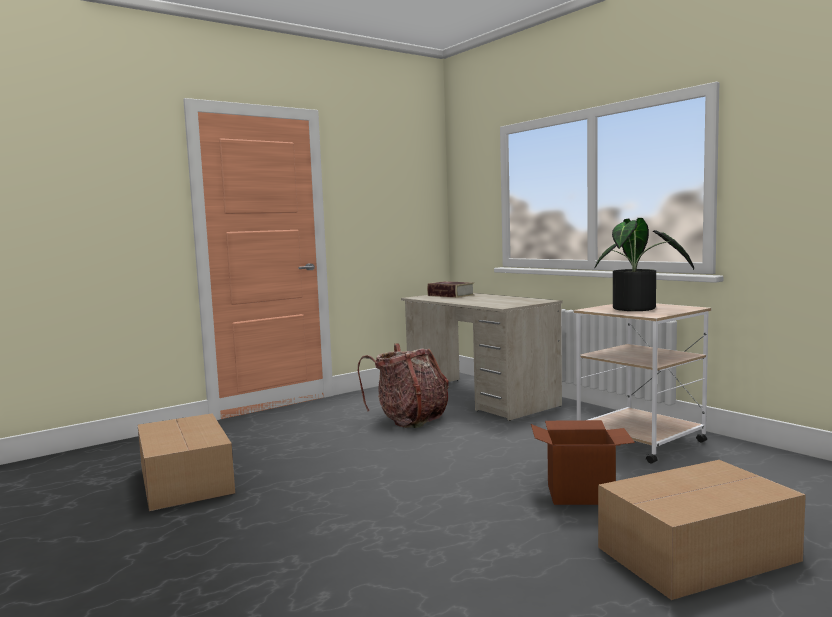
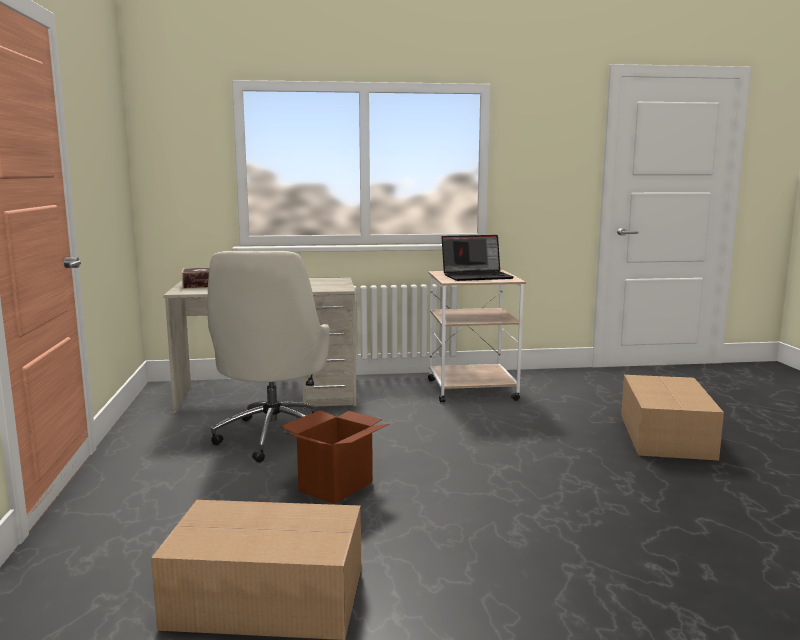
camera: 60 degrees left, 5 degrees up
(409, 419) = (273, 437): backpack -> beige office chair
(580, 494) = (548, 433): cardboard box -> cardboard box (336, 486)
(638, 309) = (477, 276): potted plant -> laptop

